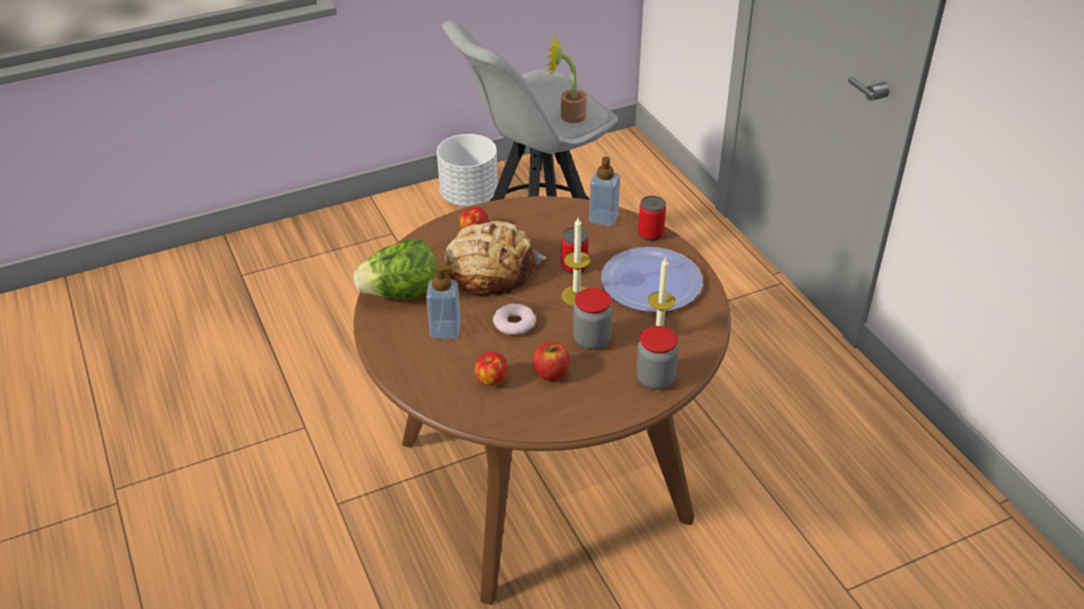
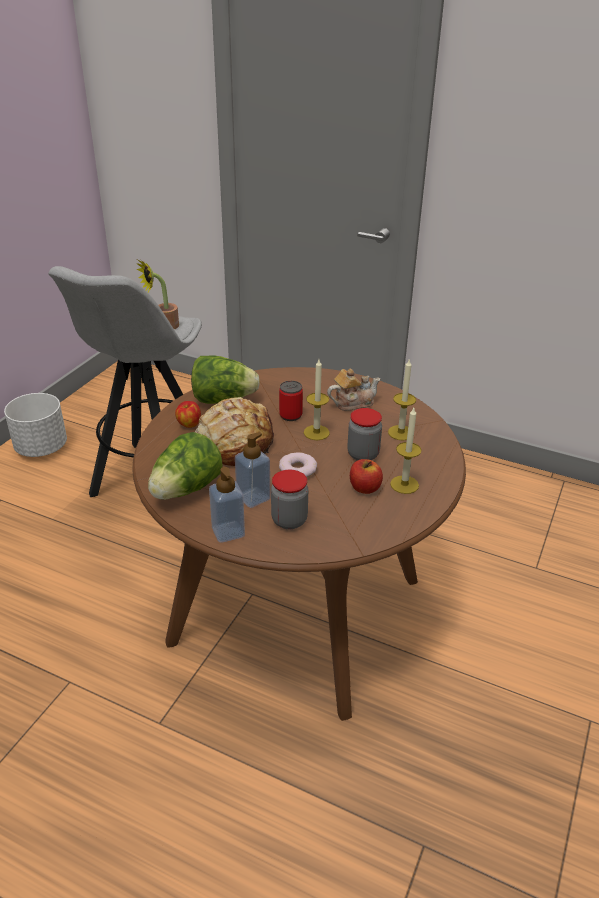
camera: 40 degrees left, 5 degrees down
(491, 380) = (331, 513): apple -> none
(533, 220) = (223, 399): none -> lettuce
(592, 390) = (404, 484): none -> candle
(603, 218) = (271, 379): soap dispenser -> soap dispenser (228, 532)
(650, 234) = (314, 375): can -> none
(651, 281) = (352, 403): plate -> teapot
(655, 379) = (433, 458): jar -> jar (289, 520)

